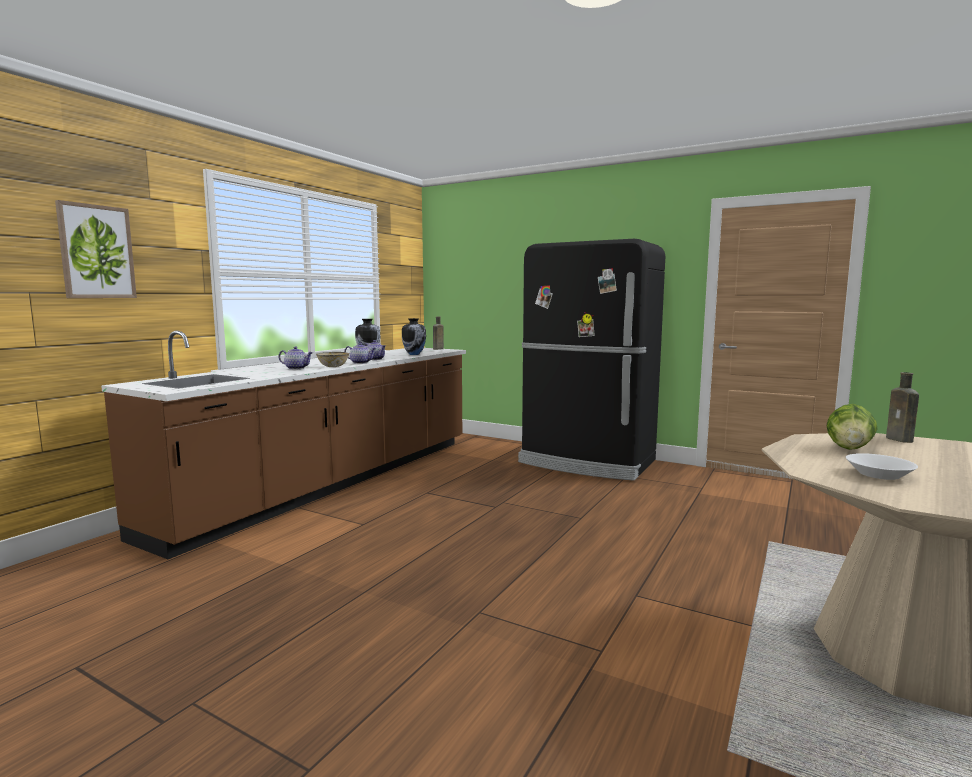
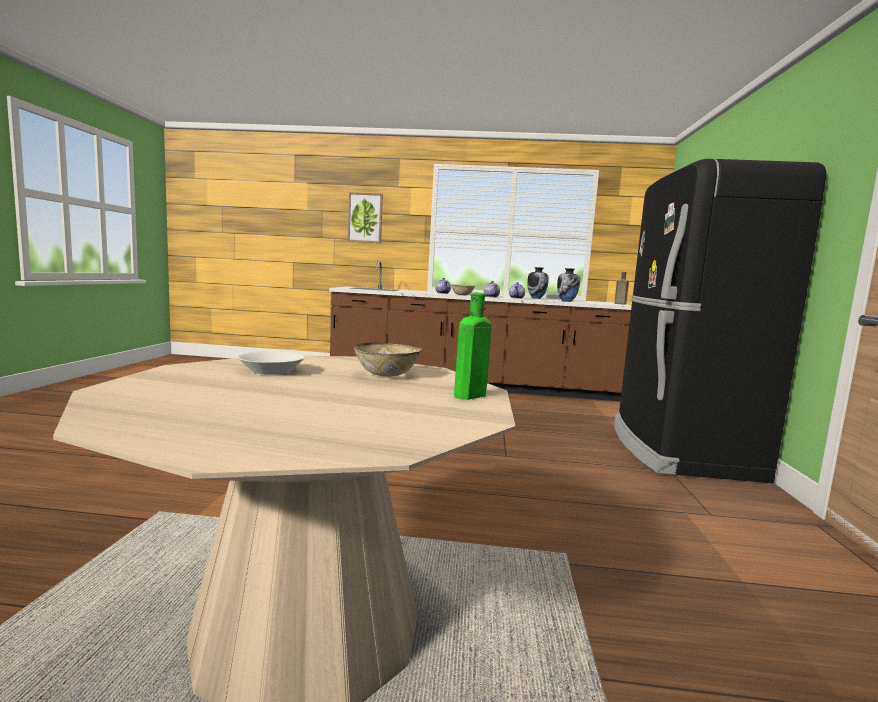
camera: 65 degrees right, 0 degrees up
(849, 448) = (387, 375): lettuce -> bowl
(901, 440) = (468, 396): brown bottle -> green bottle

